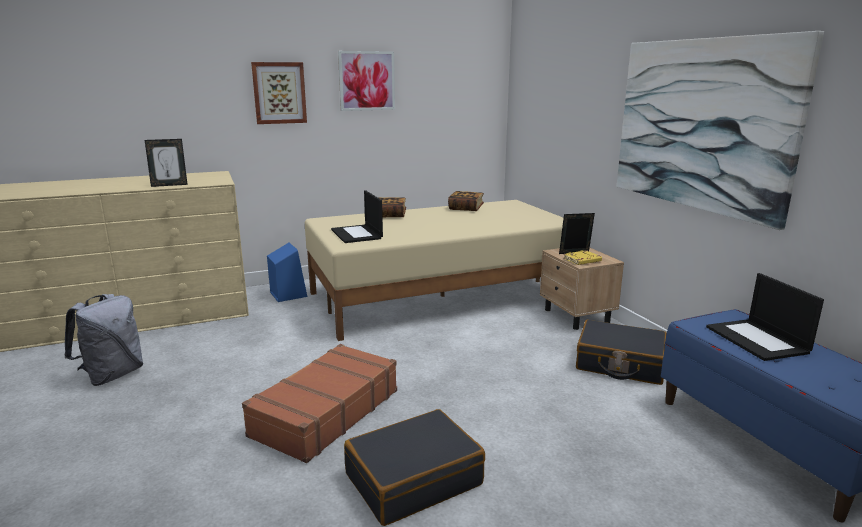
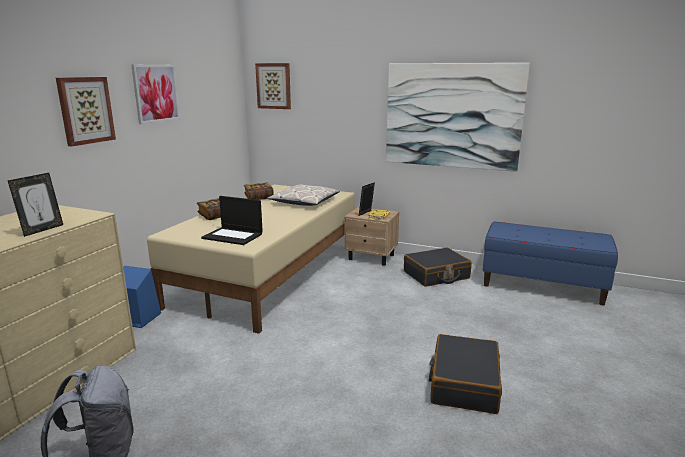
camera: 45 degrees left, 0 degrees up
(325, 413) = (349, 381): brown suitcase -> none
(499, 221) = (305, 201): none -> pillow
(529, 77) = (274, 86): none -> picture
(758, 340) = (529, 233): laptop -> none

